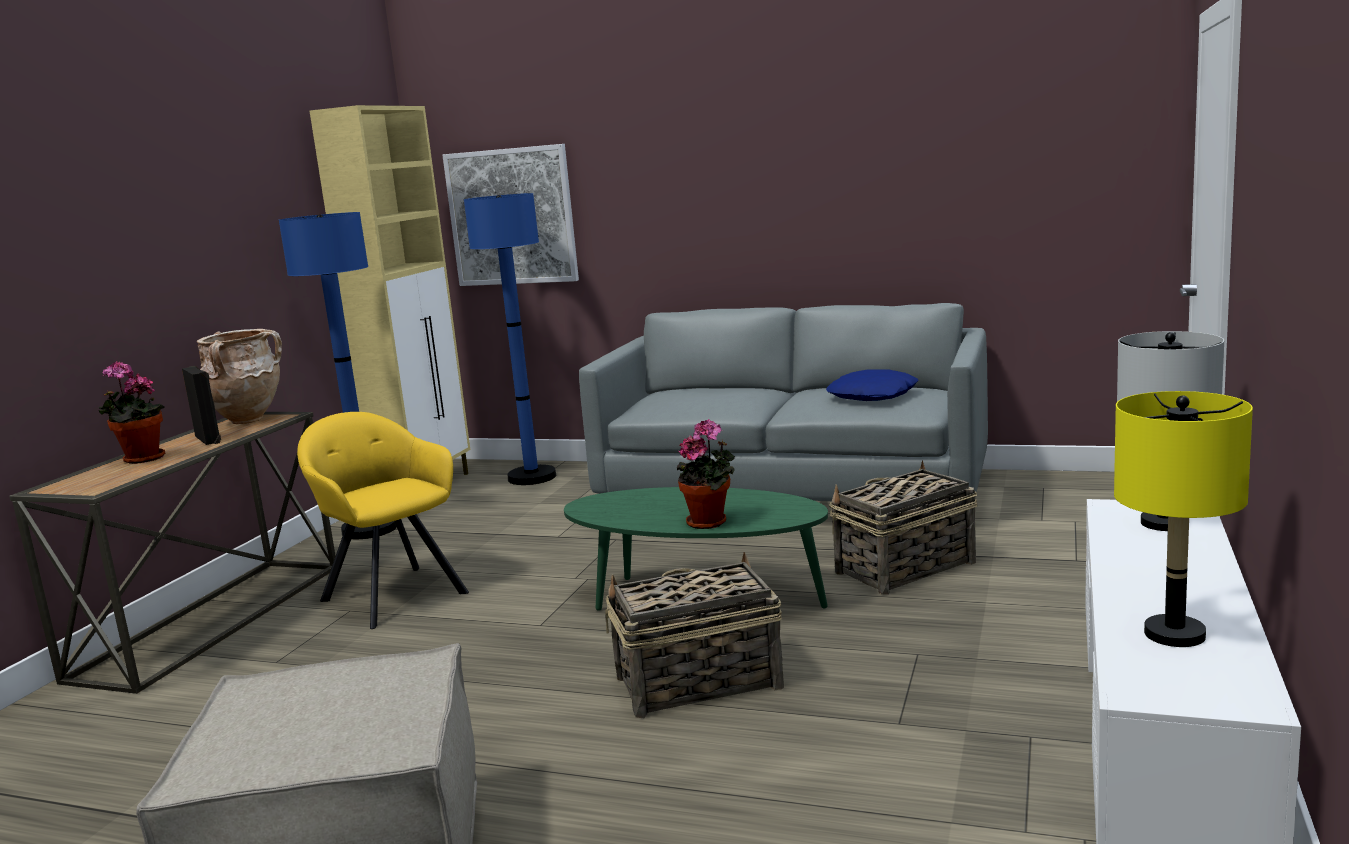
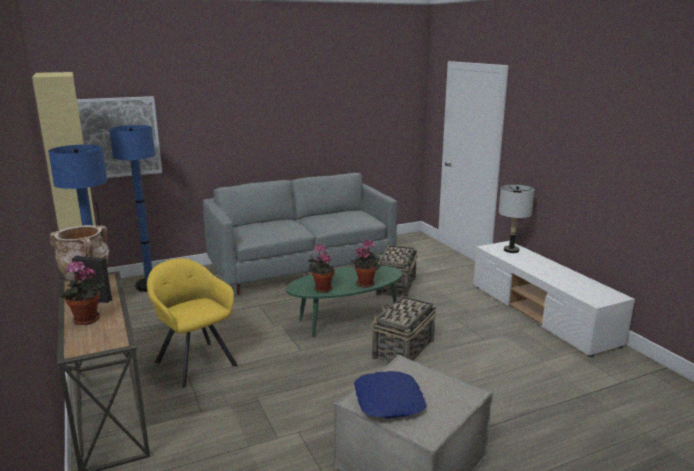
camera: 45 degrees left, 5 degrees up
(392, 594) = (195, 361): yellow armchair -> yellow armchair turned 45 degrees clockwise
(621, 513) = (321, 289): none -> potted plant
(873, 396) = (345, 217): blue pillow -> blue pillow (389, 401)
(1175, 635) = (574, 283): yellow table lamp -> none

